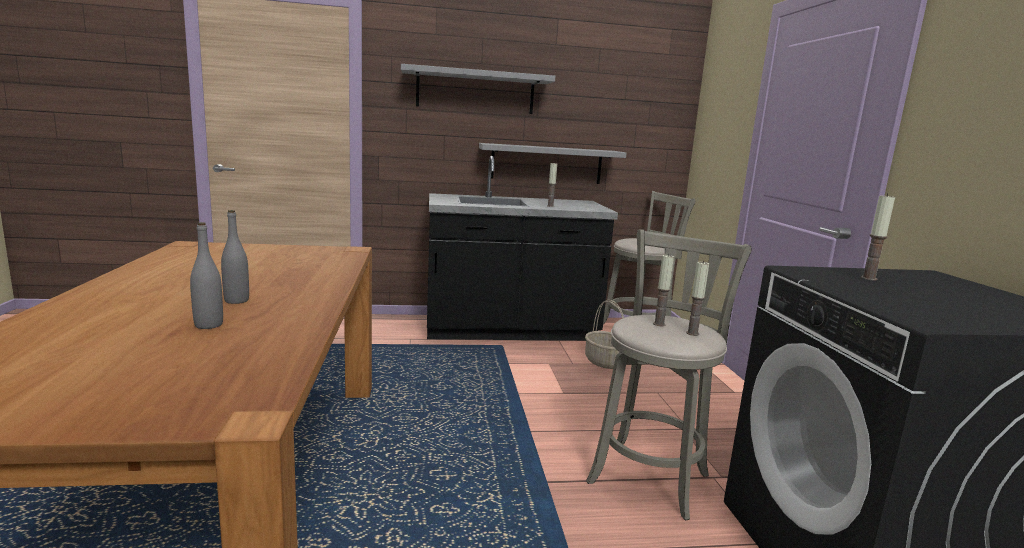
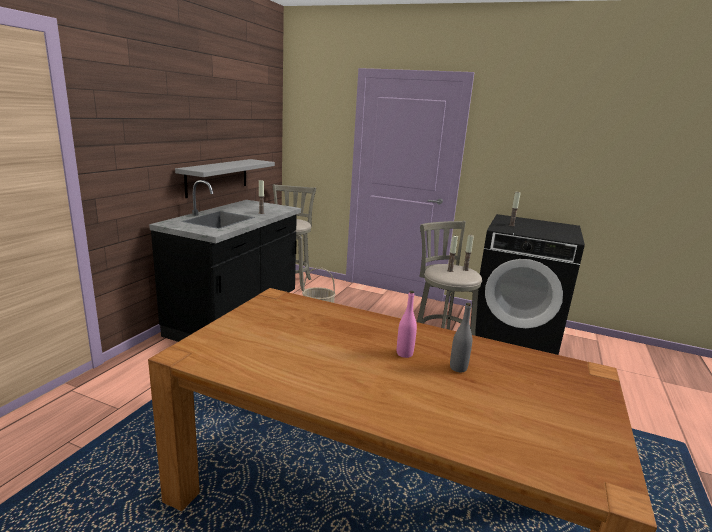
camera: 60 degrees left, 5 degrees up
(236, 300) = (404, 354): grey bottle -> pink bottle
(475, 91) = (167, 122): grey shelf -> none

